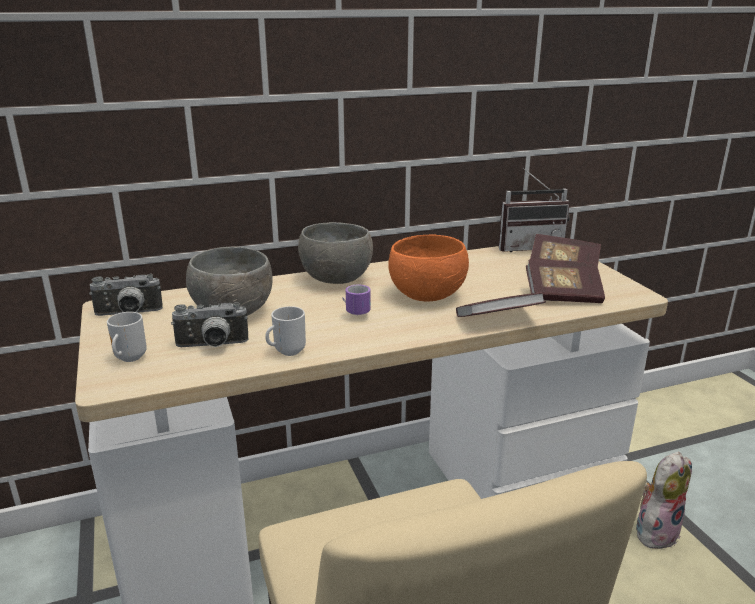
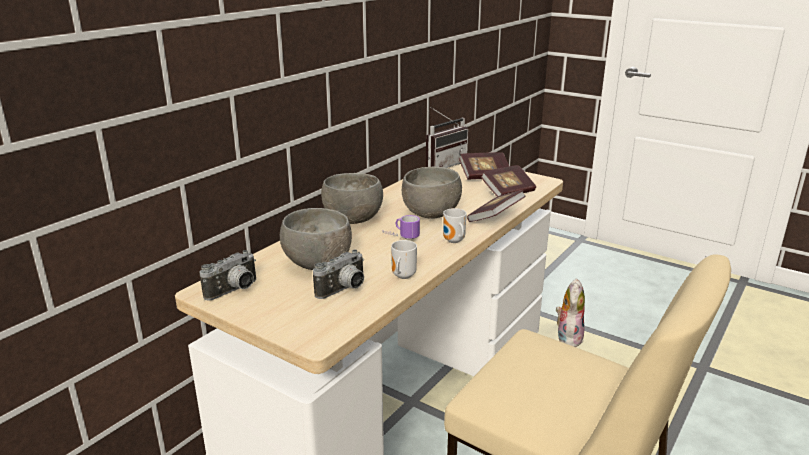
camera: 35 degrees left, 0 degrees up
(128, 359) = (297, 319): mug -> mug (453, 241)
(427, 295) = (430, 214): orange bowl -> grey bowl

